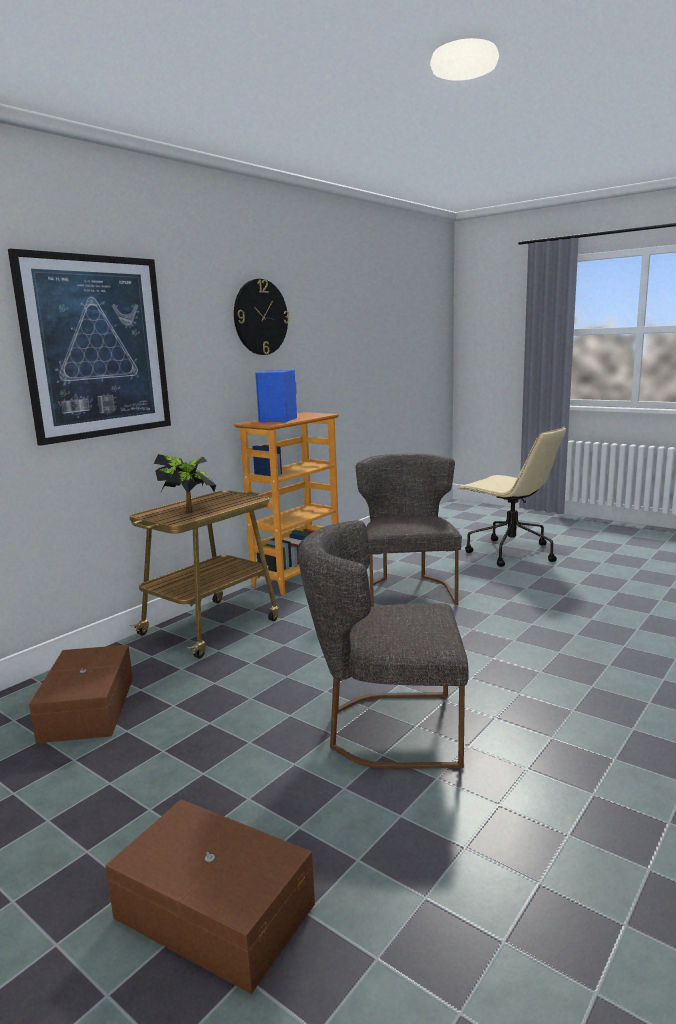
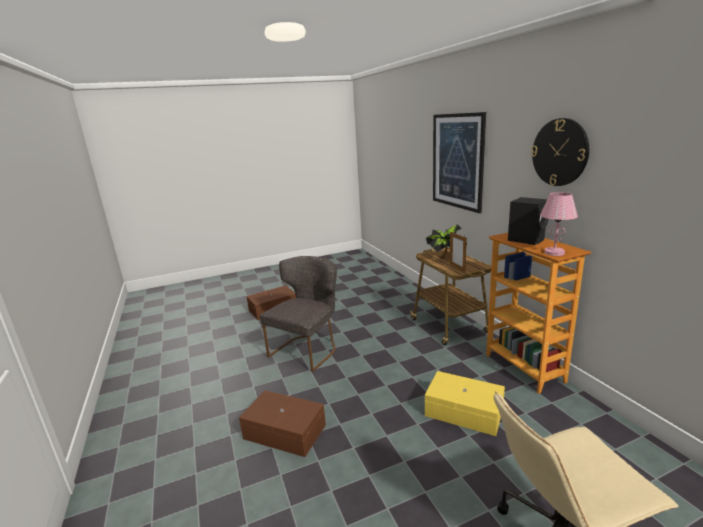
camera: 120 degrees right, 5 degrees up
(86, 709) = (389, 297): brown storage box -> brown storage box (285, 431)
(234, 501) = (457, 268): none -> picture frame
(277, 420) = (527, 239): blue speaker -> black speaker
(318, 415) = (554, 252): none -> pink table lamp
(408, 590) = (464, 412): grey chair -> yellow storage box

